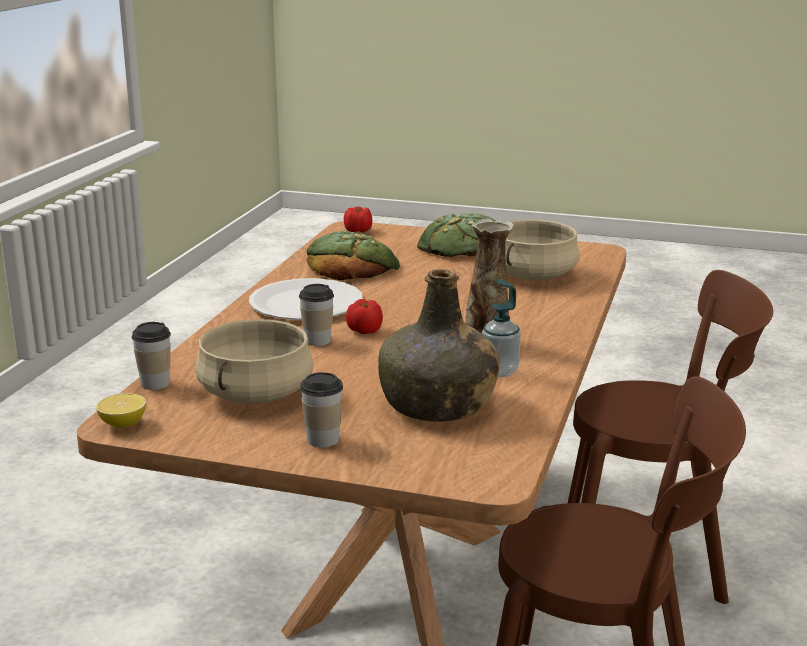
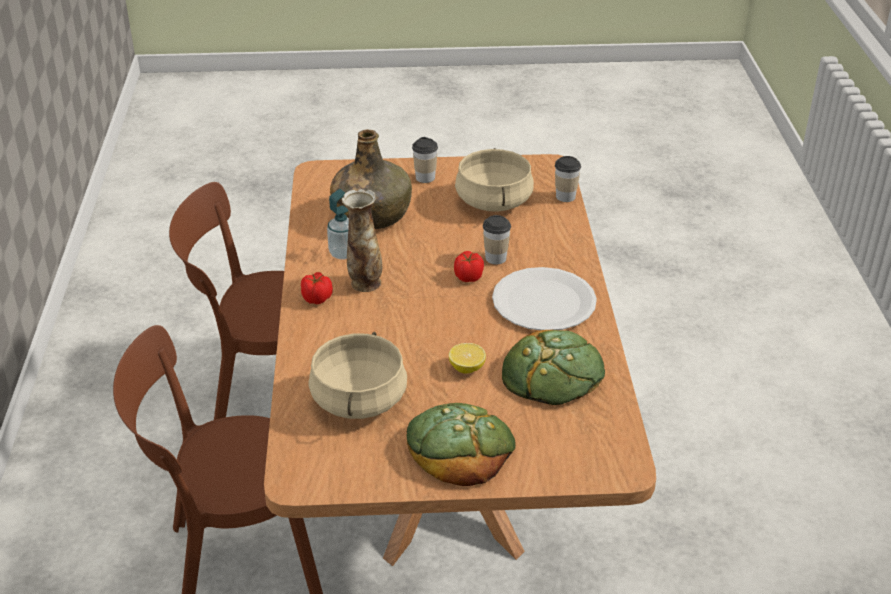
camera: 160 degrees right, 15 degrees up
(123, 424) = (548, 166): lemon -> lemon (467, 368)
(358, 231) = (605, 459): tomato -> tomato (316, 298)

